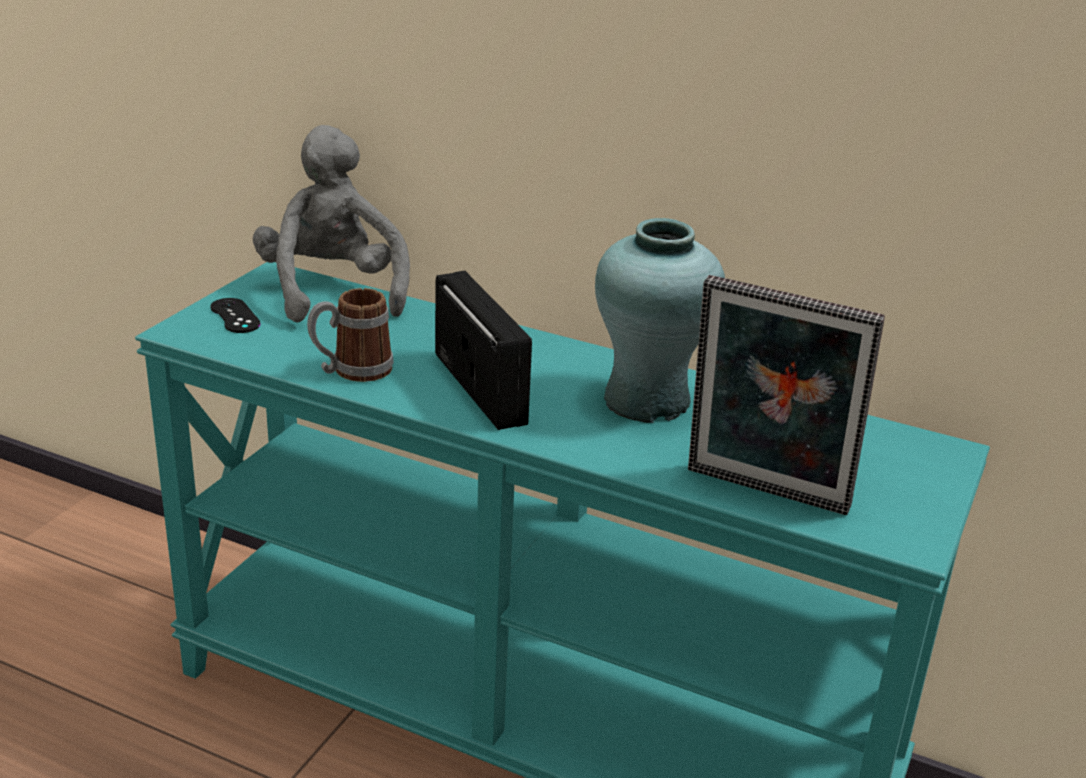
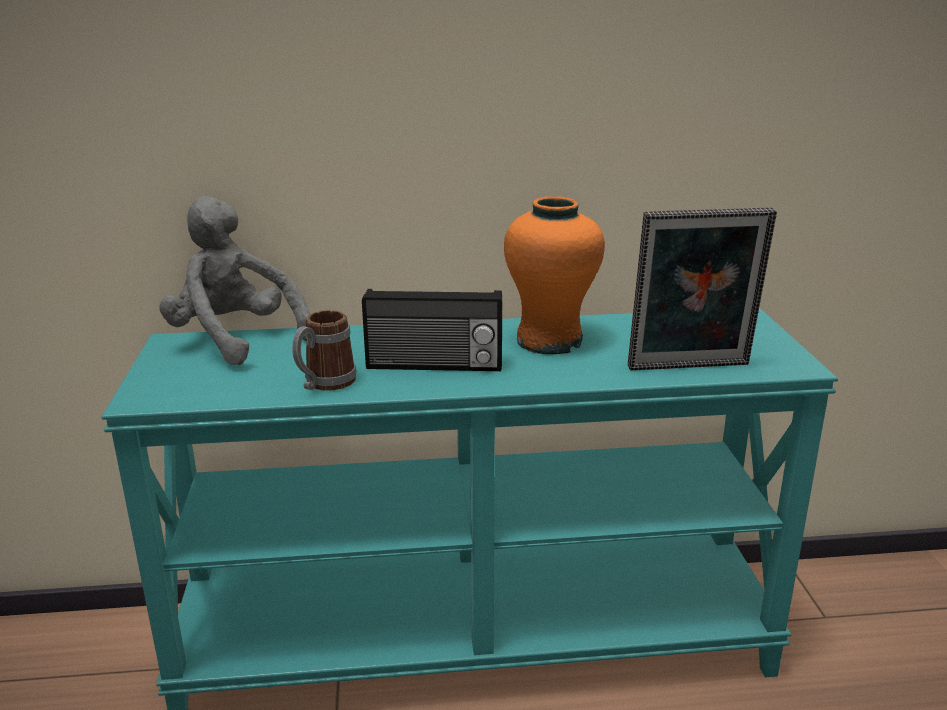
camera: 30 degrees left, 5 degrees down
(235, 316) = (175, 377): black game controller -> none
(483, 387) = (434, 365): radio -> radio turned 150 degrees clockwise
(647, 400) = (549, 340): turquoise vase -> orange vase

